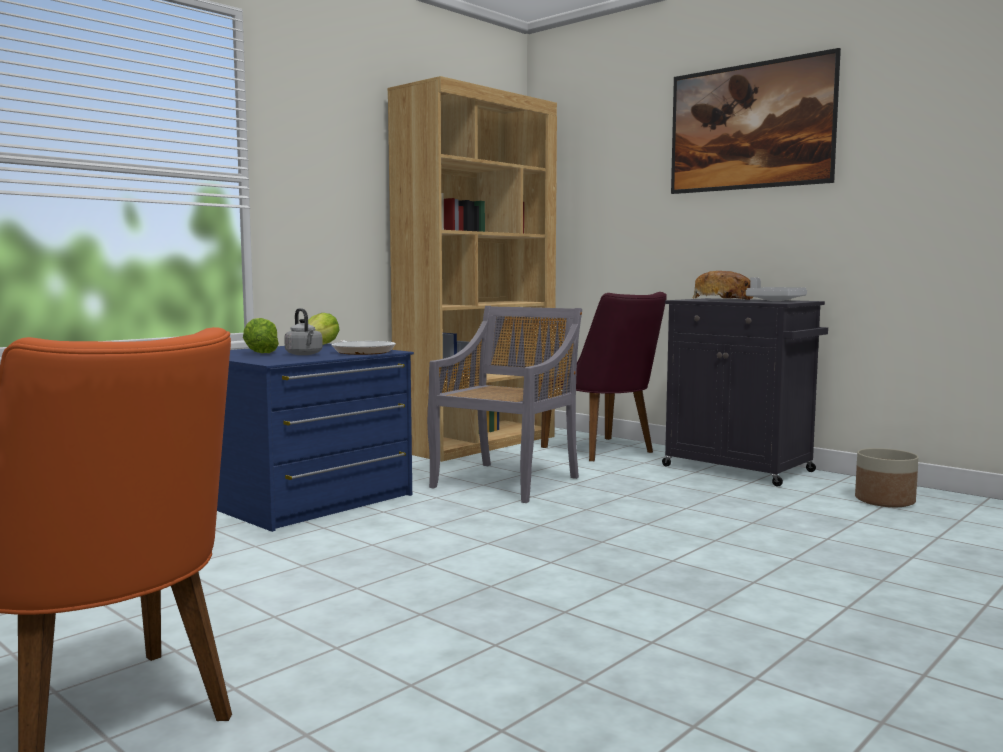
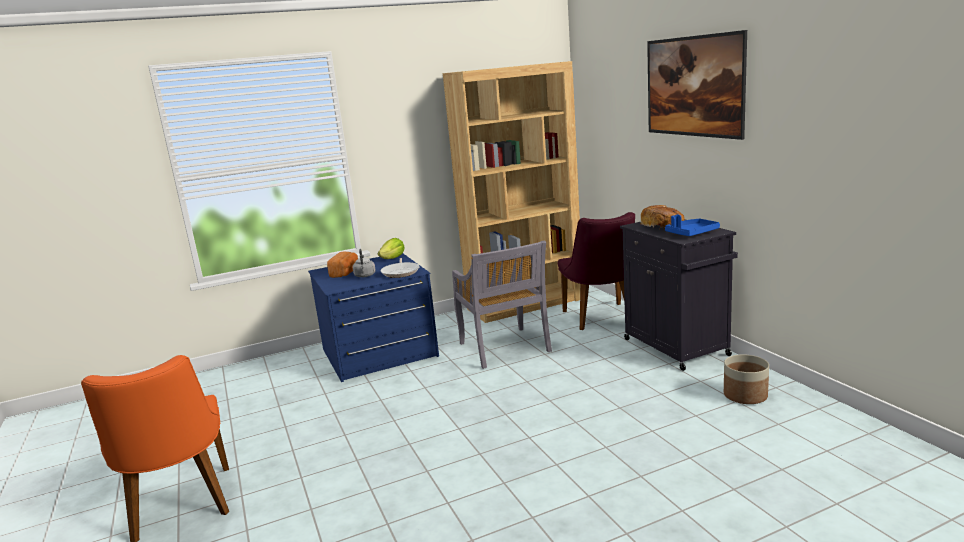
camera: 25 degrees right, 10 degrees up
(261, 353) = (345, 273): lettuce -> bread
(506, 482) = (504, 348): grey chair -> grey chair turned 105 degrees clockwise
(776, 301) = (691, 233): grey tray -> blue tray

